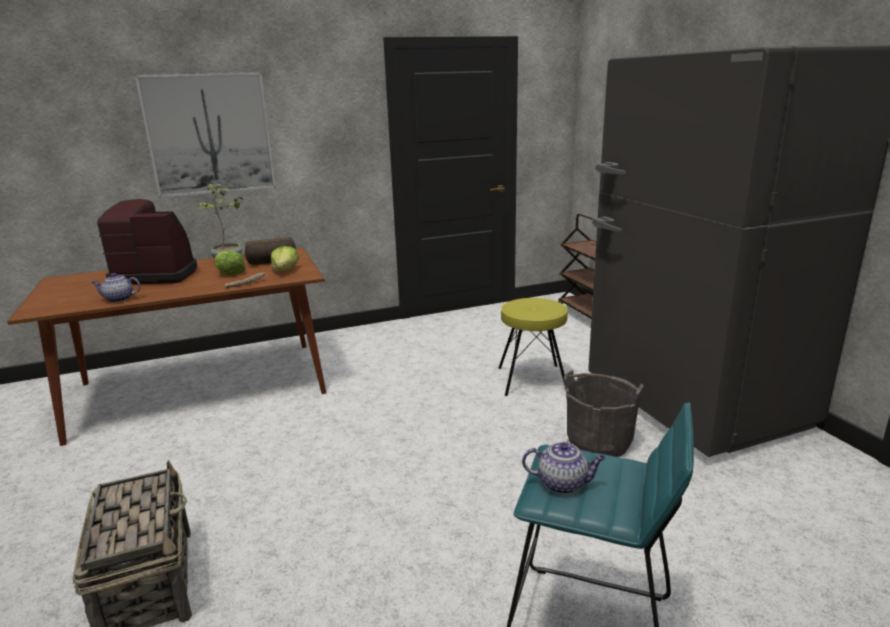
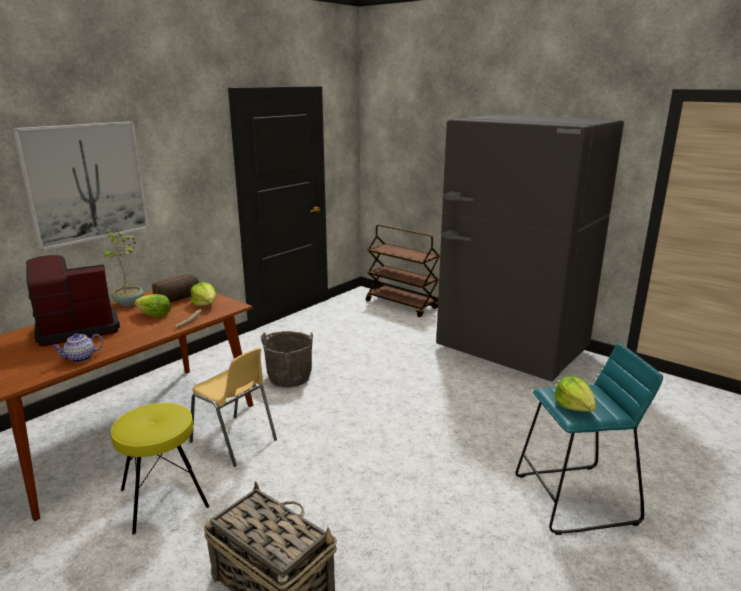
camera: 30 degrees left, 0 degrees up
(273, 423) = (234, 441): none -> yellow chair
(532, 380) = (401, 358): yellow stool -> yellow stool (164, 498)
(563, 483) = (574, 406): teapot -> lettuce
(599, 441) = (481, 389): grey bucket -> grey bucket (289, 377)

